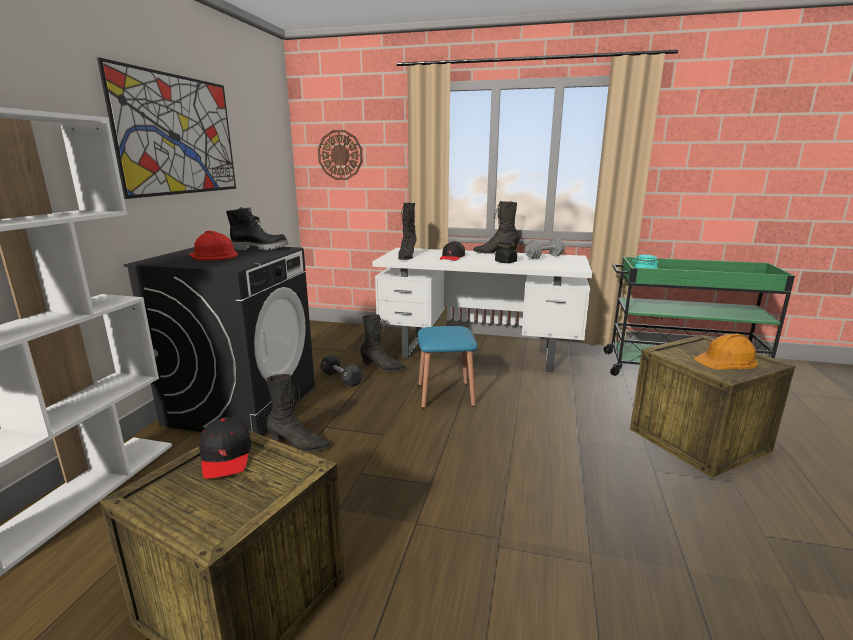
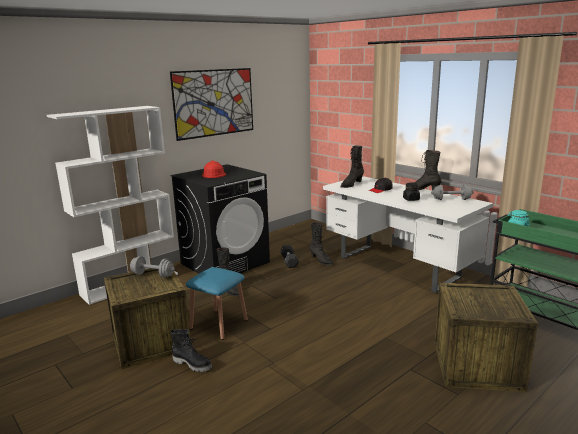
camera: 35 degrees right, 0 degrees up
(226, 456) = (153, 275): black cap -> grey dumbbell
(260, 248) = (243, 172): black boot -> black boot (193, 364)
(340, 155) = (335, 104): wall clock -> none
(445, 394) = (338, 287): blue stool -> blue stool (219, 324)
(726, 360) = (489, 305): orange hard hat -> none

